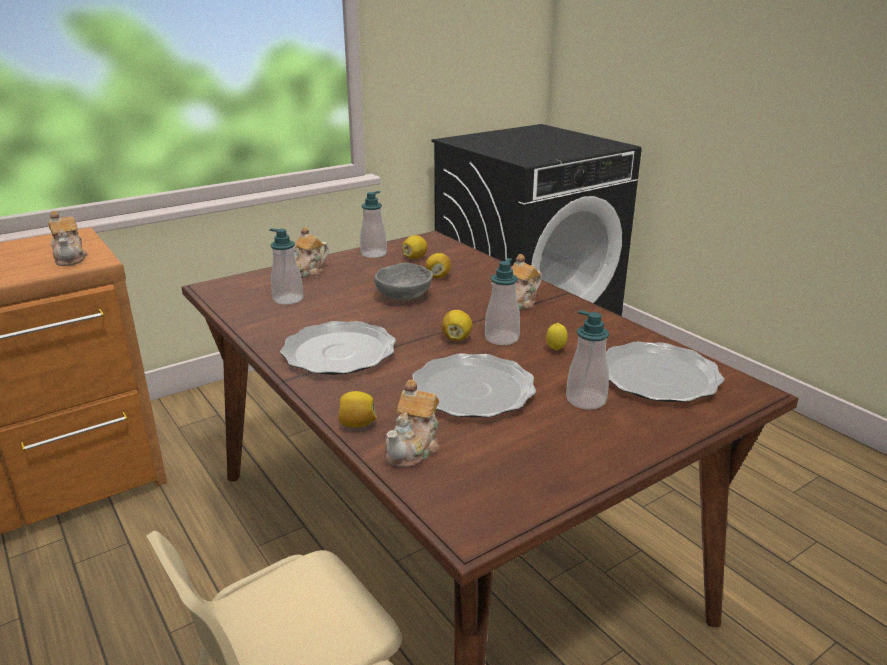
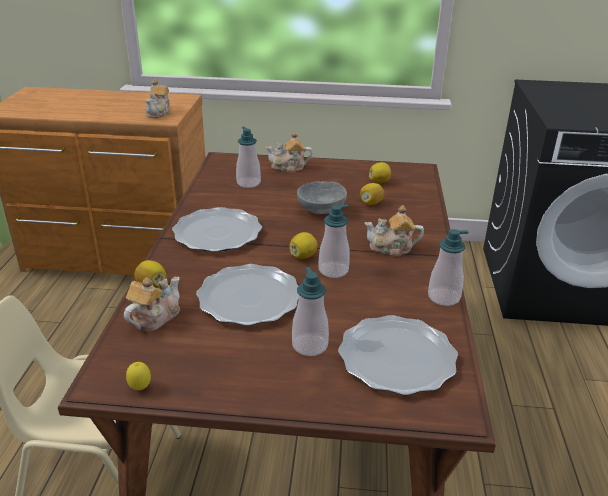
camera: 40 degrees right, 5 degrees up
(373, 254) = (356, 168): soap dispenser -> soap dispenser (443, 297)
(414, 448) = (154, 317): teapot -> teapot turned 150 degrees clockwise
(555, 350) = (356, 297): lemon -> lemon (140, 389)

